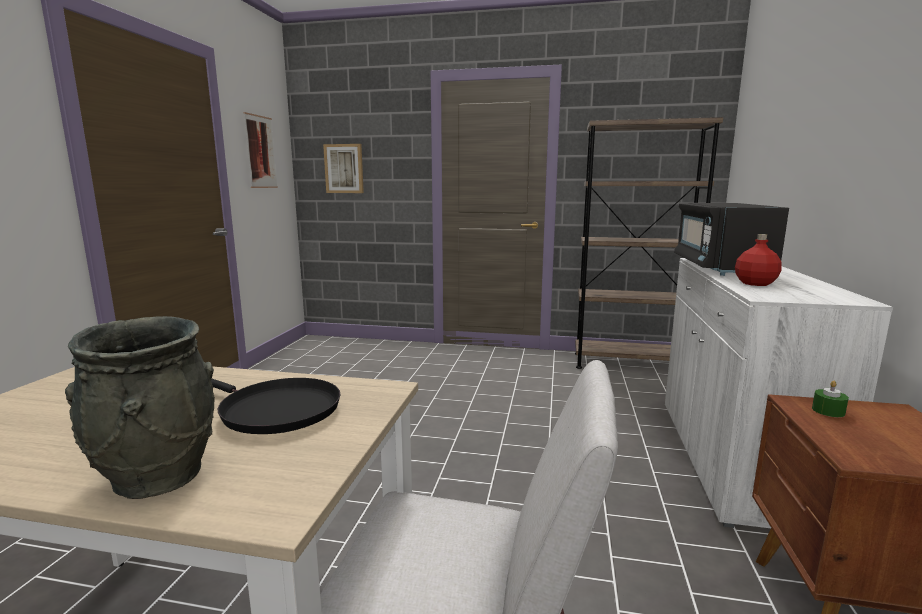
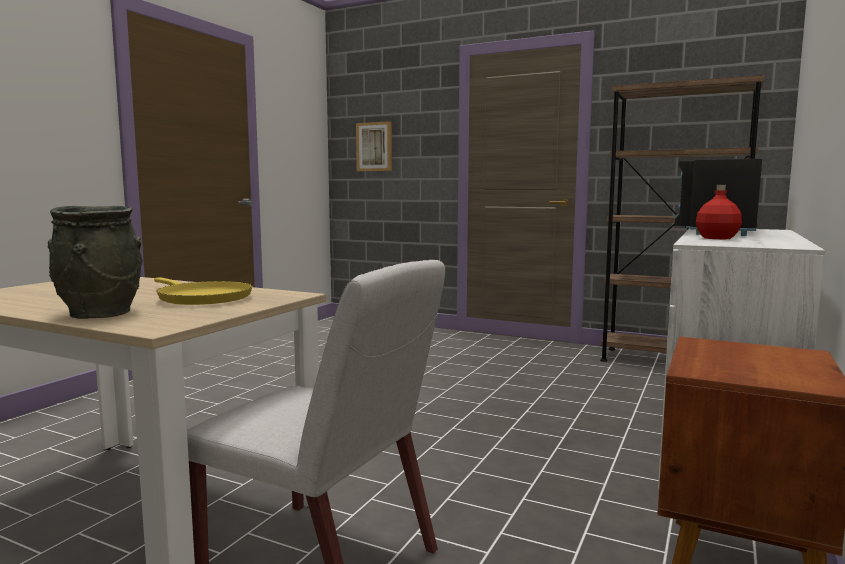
camera: 15 degrees right, 5 degrees down
(260, 152) = (293, 130): picture -> none
(274, 410) = (201, 298): black frying pan -> yellow frying pan
(828, 411) = (723, 348): green candle -> none

